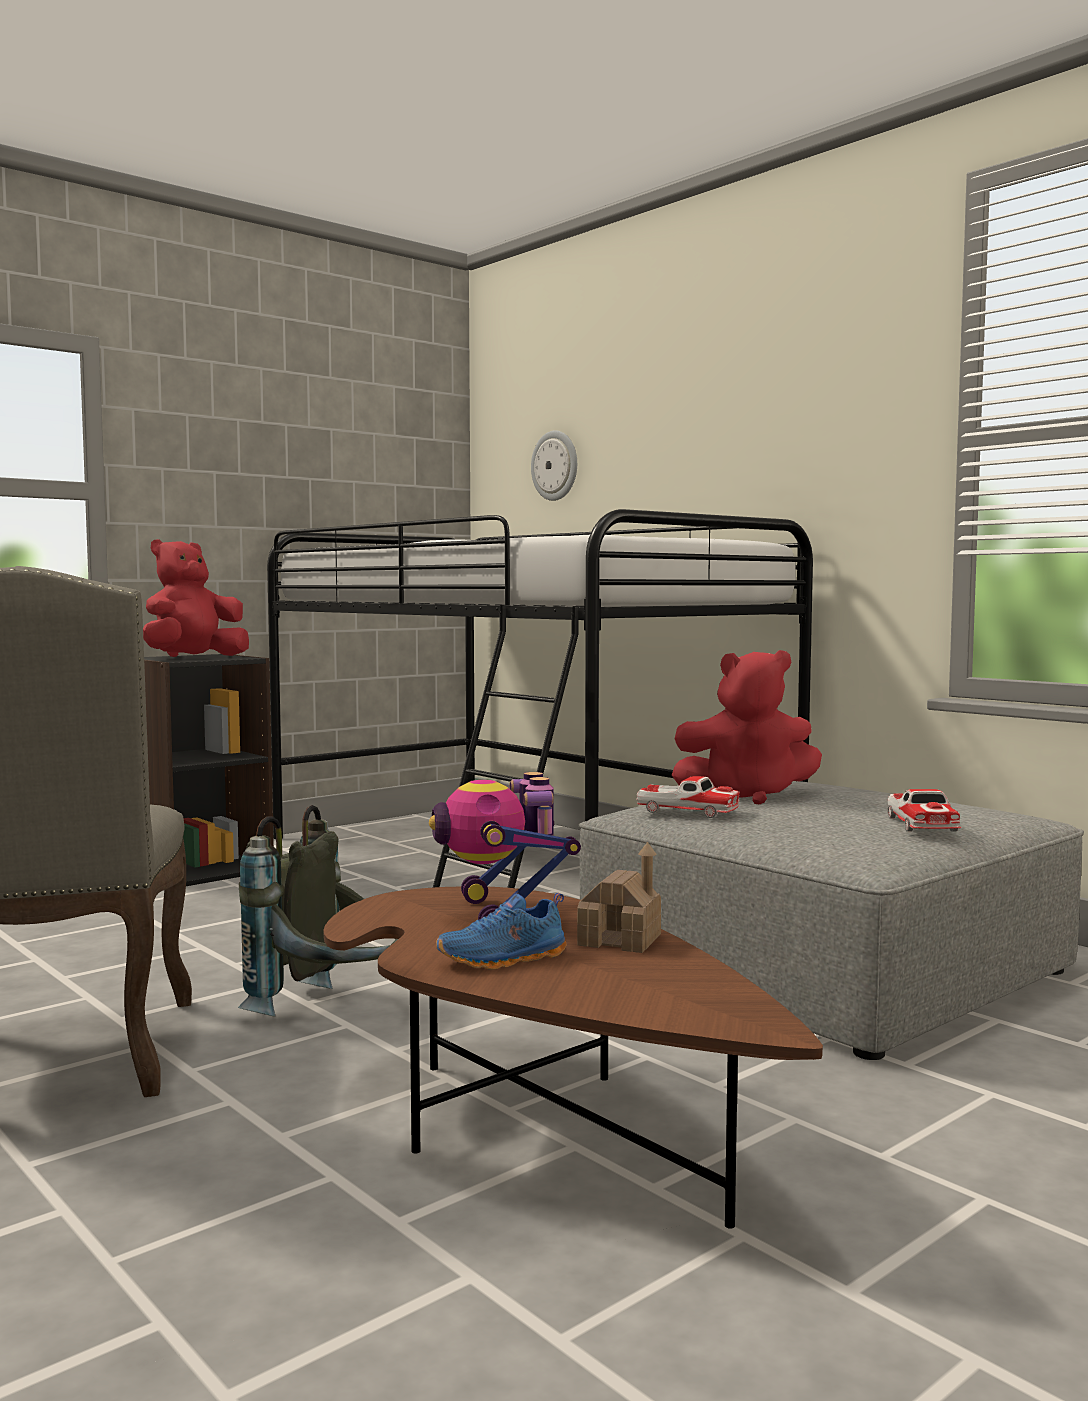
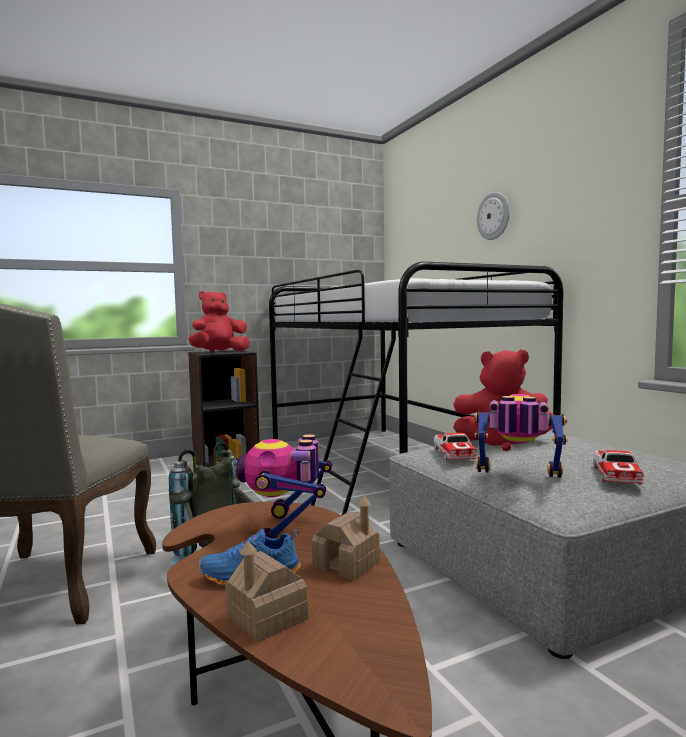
camera: 15 degrees right, 0 degrees up
(555, 466) = (423, 245): wall clock -> wall clock (494, 216)
(566, 989) = (267, 617): none -> toy house
(687, 811) = (453, 454): toy car -> toy car turned 45 degrees clockwise
(797, 832) = (517, 477): none -> toy robot

